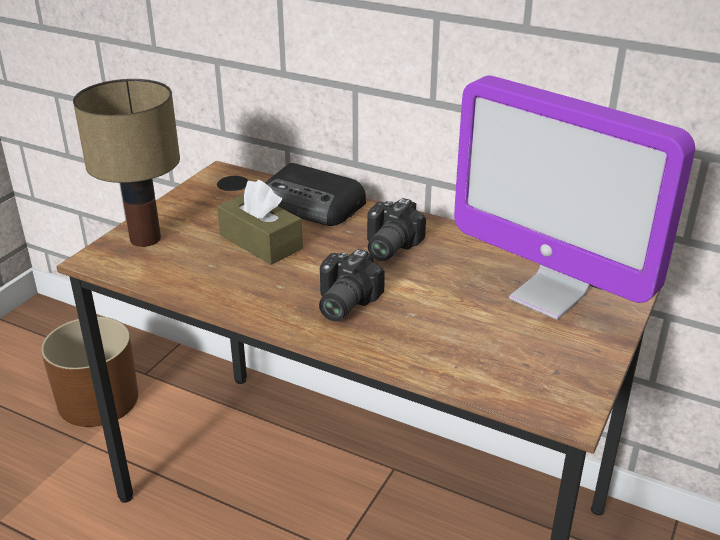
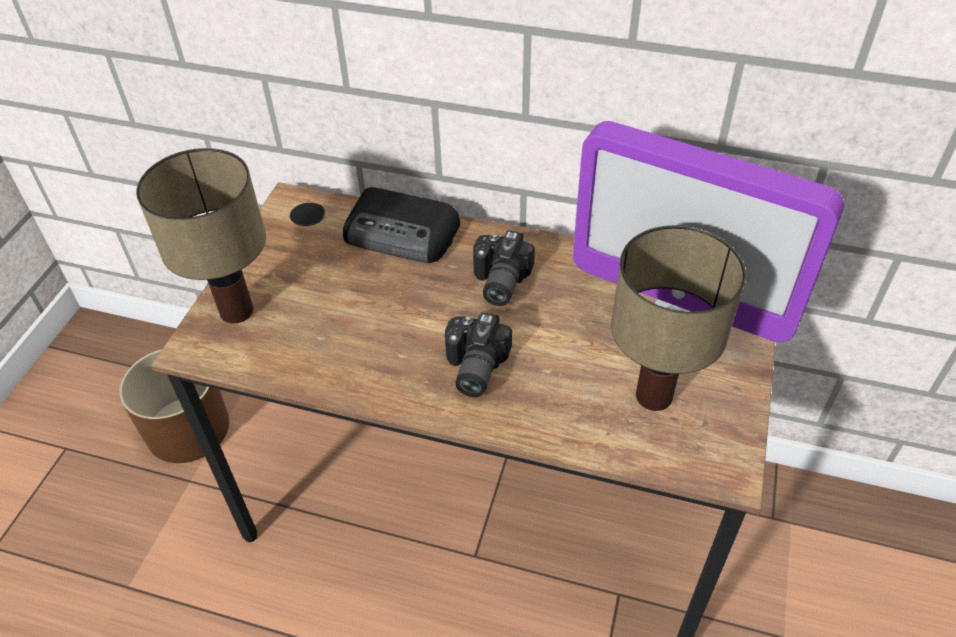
camera: 10 degrees left, 15 degrees up
(261, 242) = (363, 296): brown tissue box -> none
(508, 344) = (651, 395): none -> table lamp

